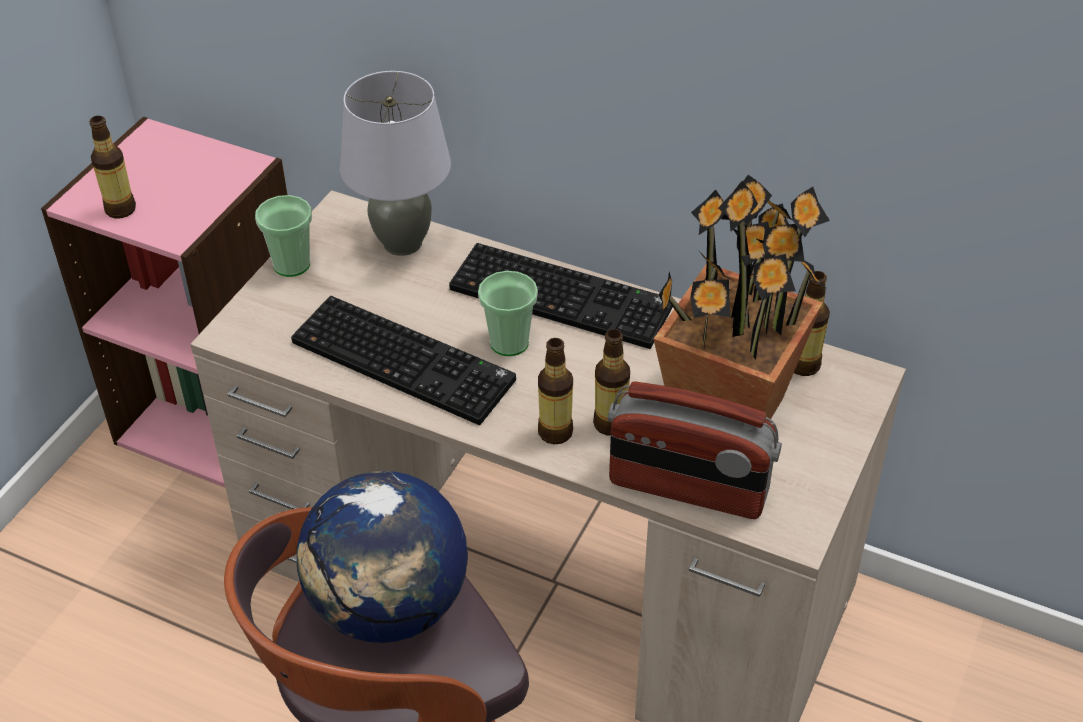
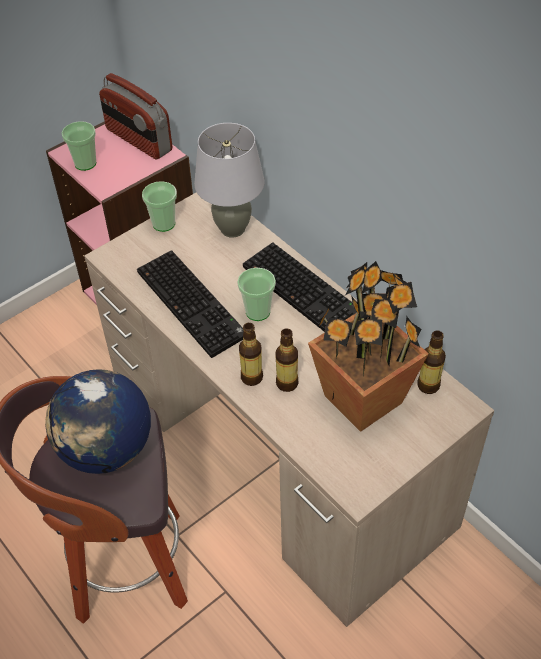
camera: 25 degrees right, 5 degrees up
(120, 209) = (85, 163): bottle -> cup
(688, 489) = (308, 441): radio -> radio (138, 140)

